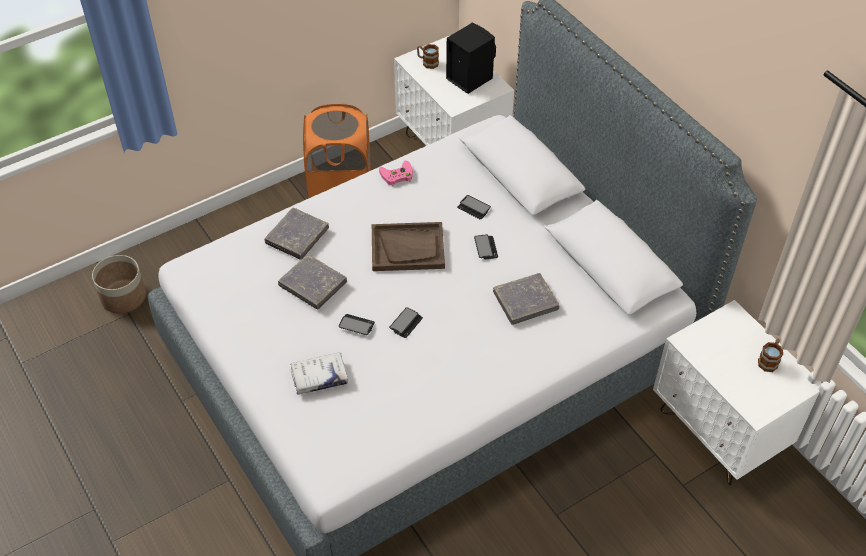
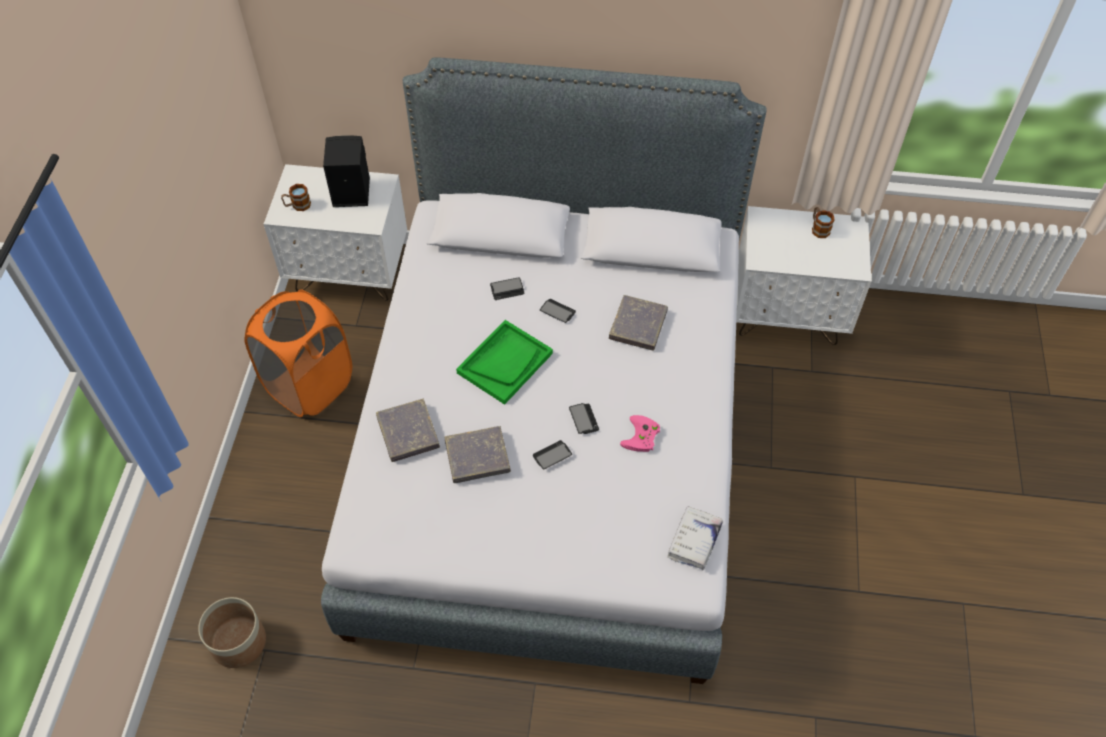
camera: 50 degrees left, 5 degrees up
(319, 377) = (583, 520): white book -> white book (694, 541)
(396, 176) = (414, 315): pink game controller -> pink game controller (641, 437)
(408, 248) = (505, 363): brown tray -> green tray

